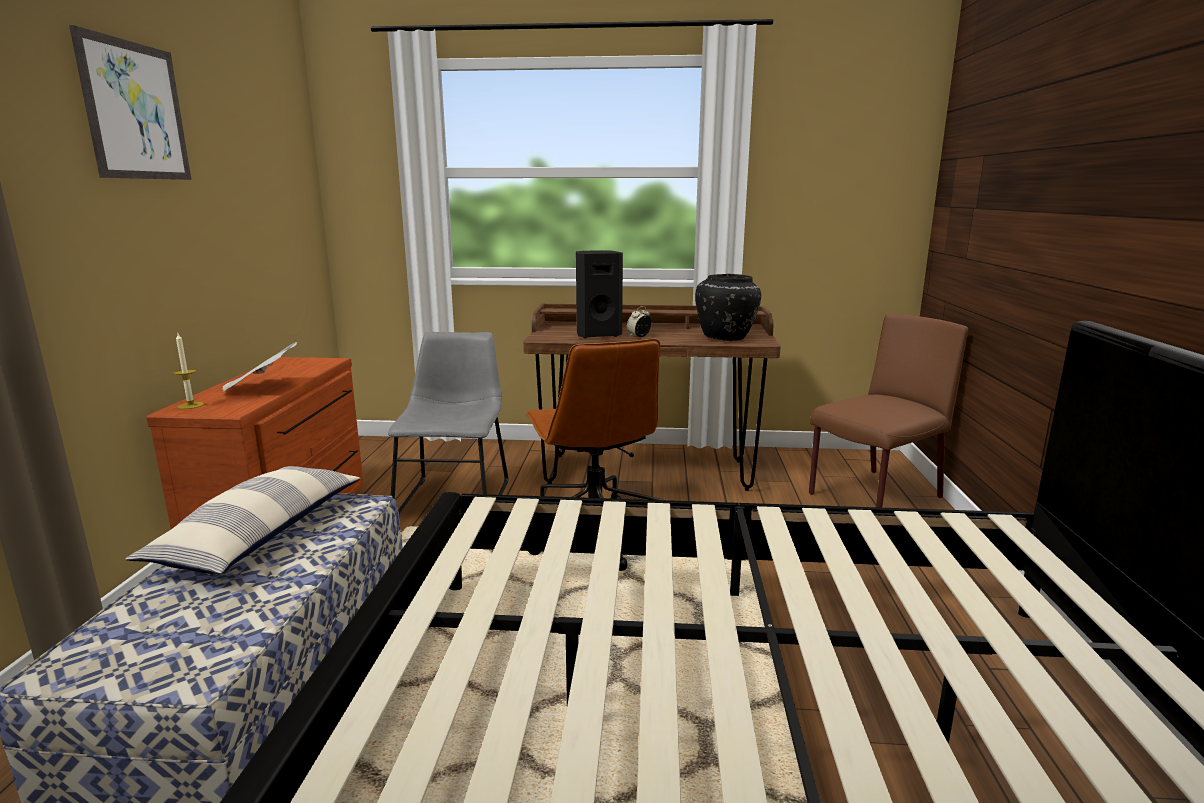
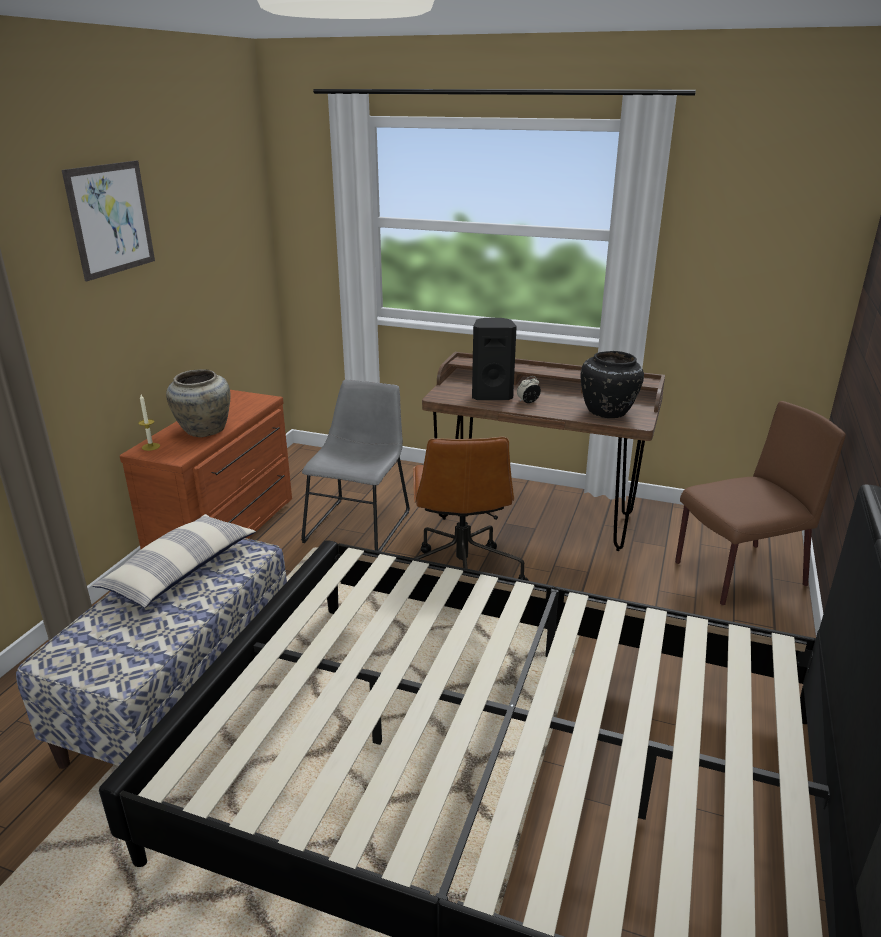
camera: 15 degrees right, 10 degrees up
(260, 388) = (203, 430): newspaper -> beige vase

